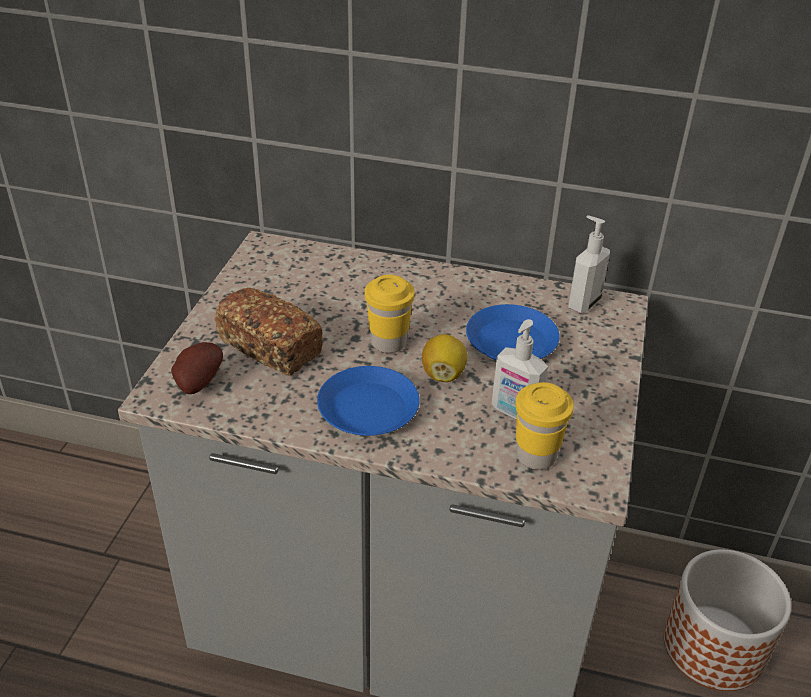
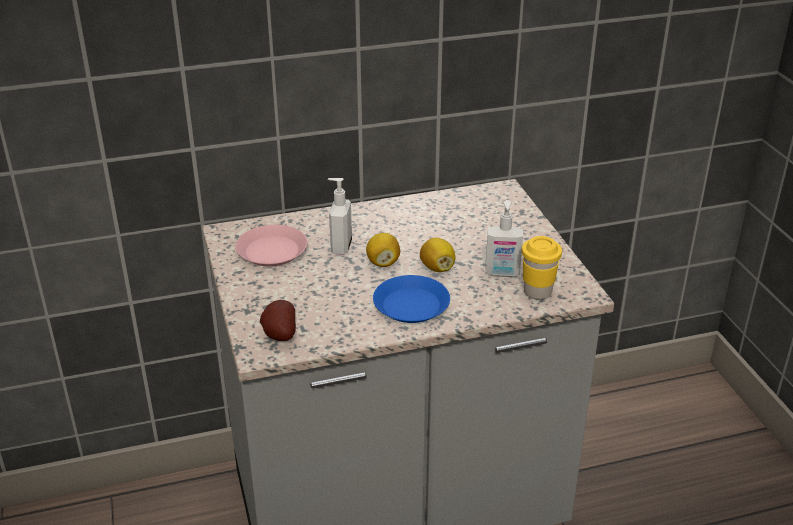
camera: 30 degrees left, 5 degrees down
(270, 347) = (305, 294): bread -> none
(287, 284) = (272, 251): none -> pink plate
(388, 343) = (383, 262): yellow cup -> lemon
(512, 341) = (460, 233): blue plate -> none
(583, 303) = (481, 196): soap dispenser -> soap dispenser (340, 247)
(714, 647) = (611, 426): planter -> none

